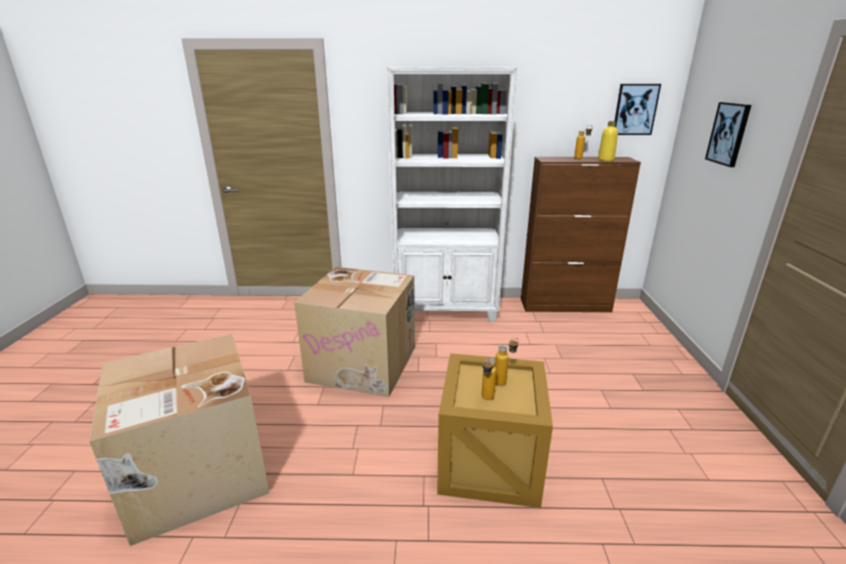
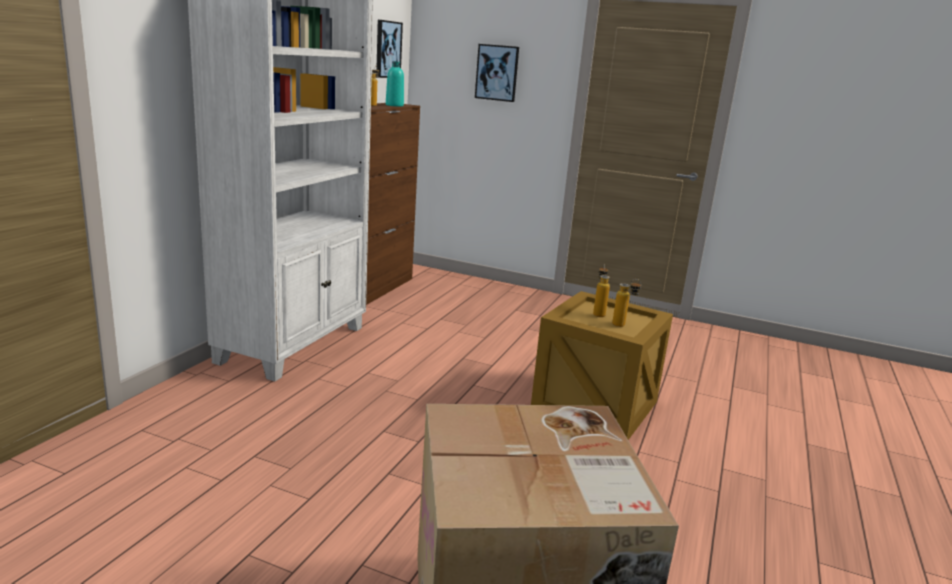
camera: 70 degrees left, 5 degrees down
(364, 363) = (362, 430): cardboard box -> none
(605, 160) = (394, 105): yellow bottle -> turquoise bottle

